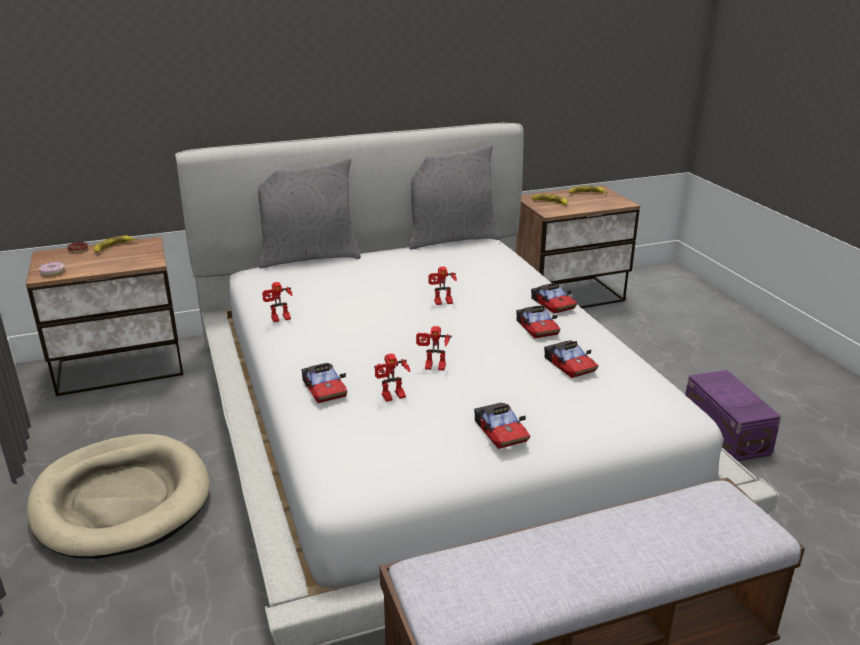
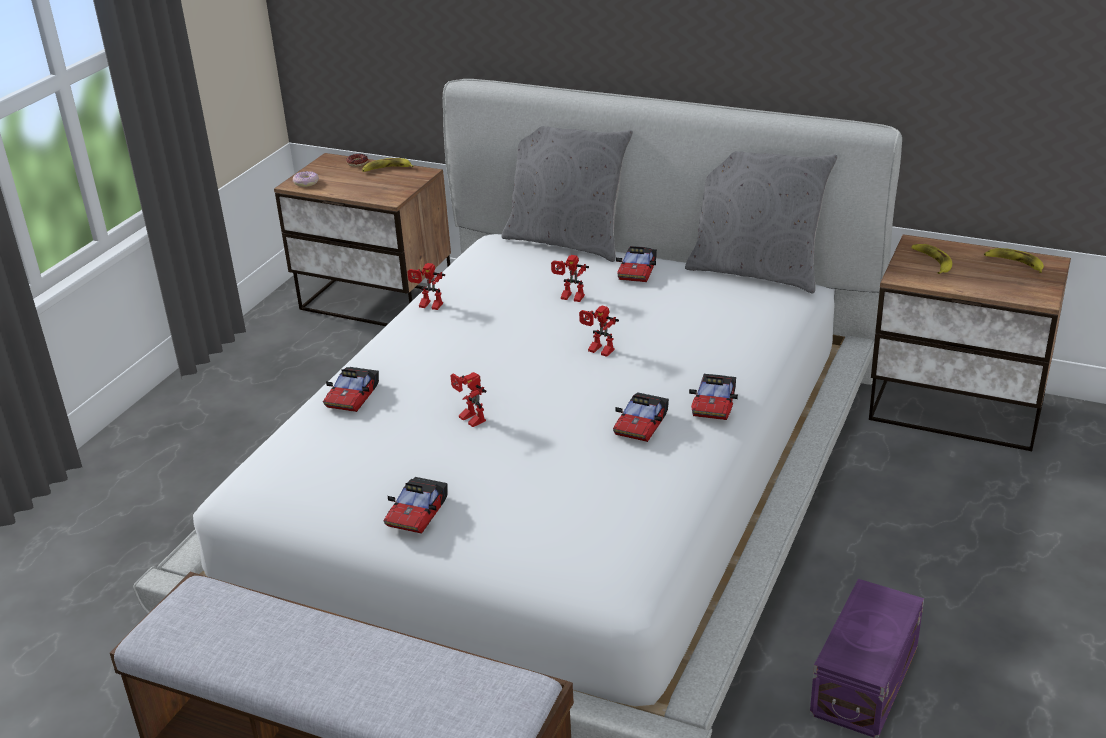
camera: 45 degrees right, 5 degrees up
(122, 500) = (231, 432): beige dog bed -> none
(392, 397) = (387, 432): toy robot -> toy robot (570, 298)
(570, 365) = (597, 481): toy car -> toy car (637, 270)

